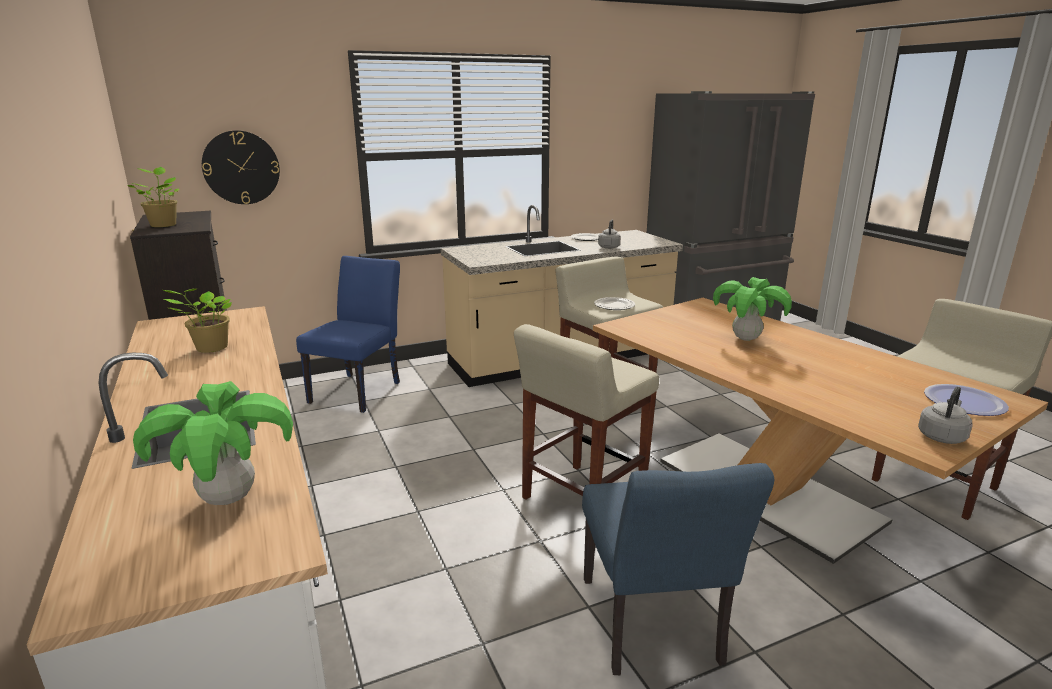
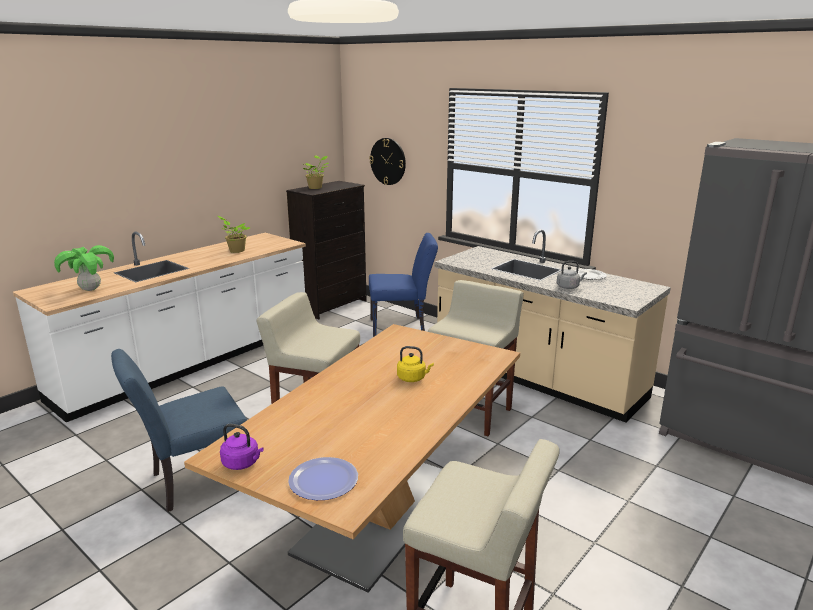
camera: 65 degrees right, 0 degrees up
(614, 306) = (463, 326): plate -> none
(745, 338) = (413, 378): potted plant -> yellow kettle
(942, 436) = (242, 463): grey kettle -> purple kettle

